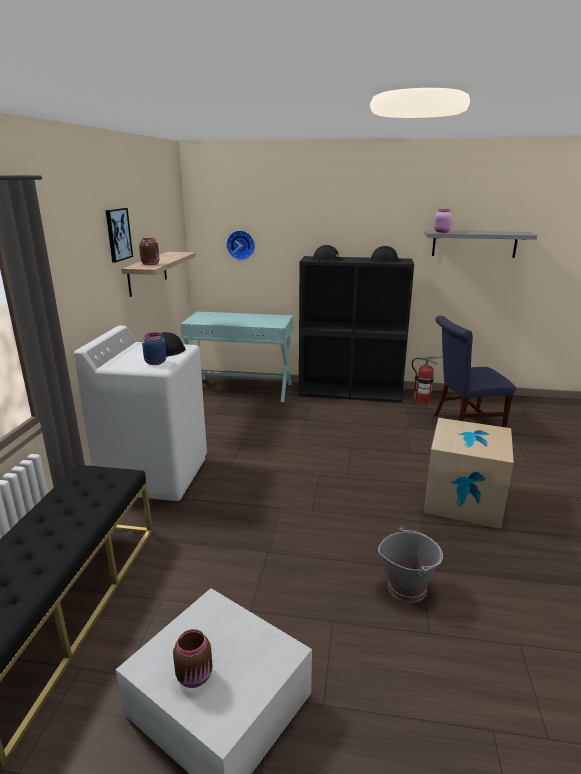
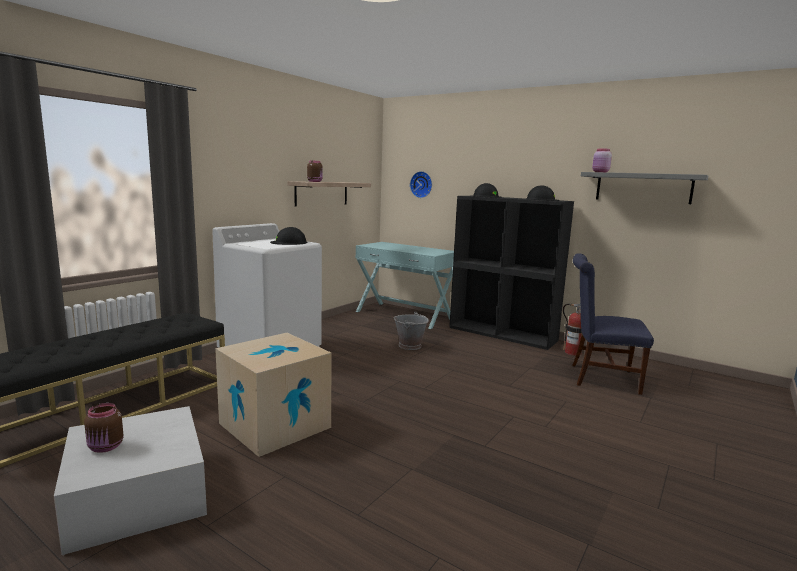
camera: 25 degrees right, 10 degrees down
(118, 234) = (288, 154): picture -> none
(155, 362) = (268, 245): blue jar -> none
(407, 587) = (379, 476): grey bucket -> grey bucket (410, 346)
(463, 500) = (522, 432): cardboard box -> cardboard box (275, 425)

